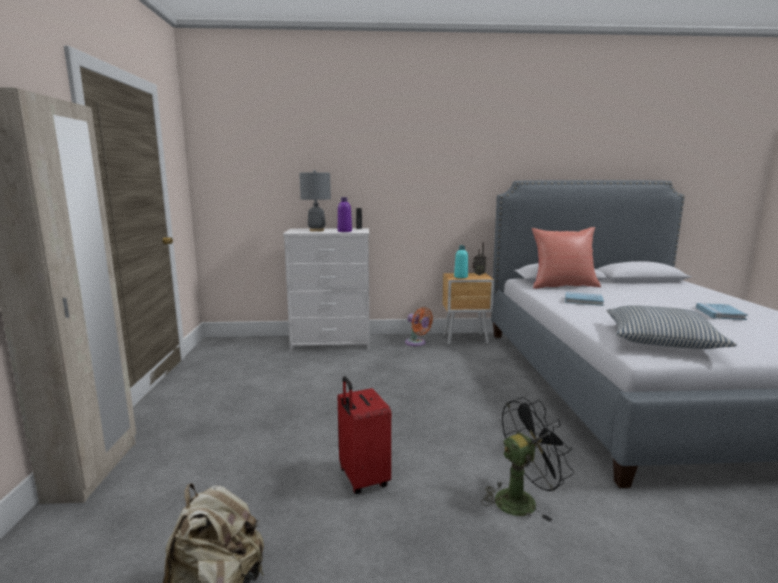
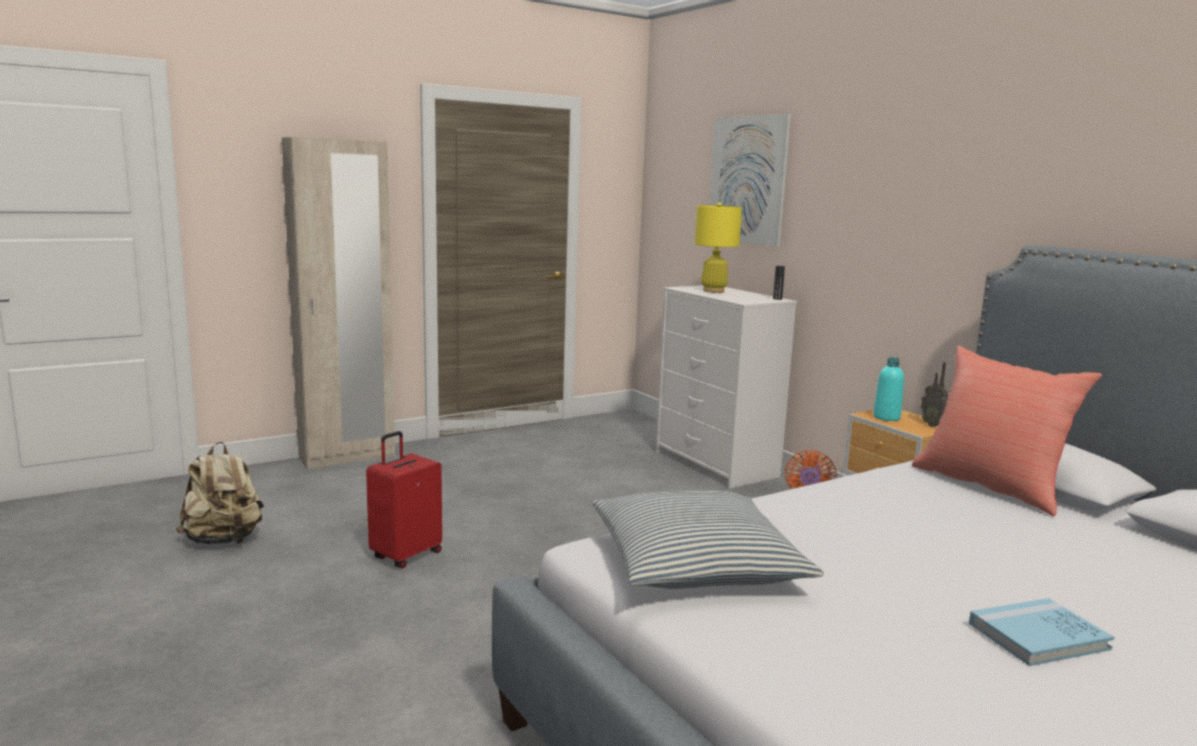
camera: 60 degrees right, 0 degrees up
(310, 155) = (747, 180): none -> picture
(316, 230) = (713, 291): grey table lamp -> yellow table lamp
(344, 231) = (732, 297): purple bottle -> none
(522, 499) = (427, 649): black fan -> none
(583, 301) = (885, 504): blue book -> none

